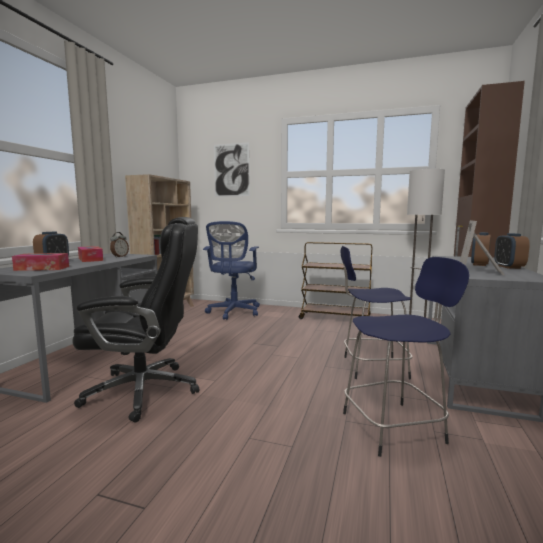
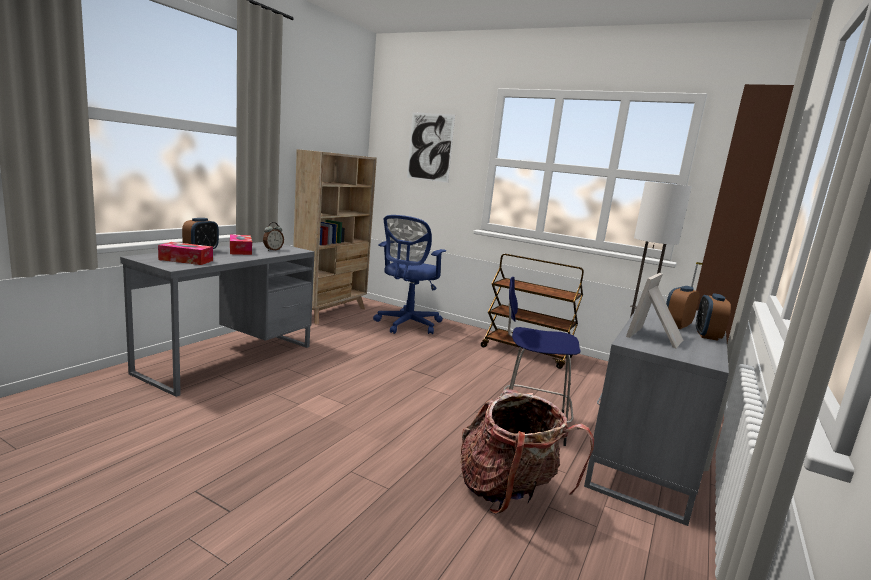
camera: 10 degrees right, 5 degrees up
(145, 391) = (272, 402): black office chair -> none
(395, 427) = (509, 493): blue stool -> backpack

